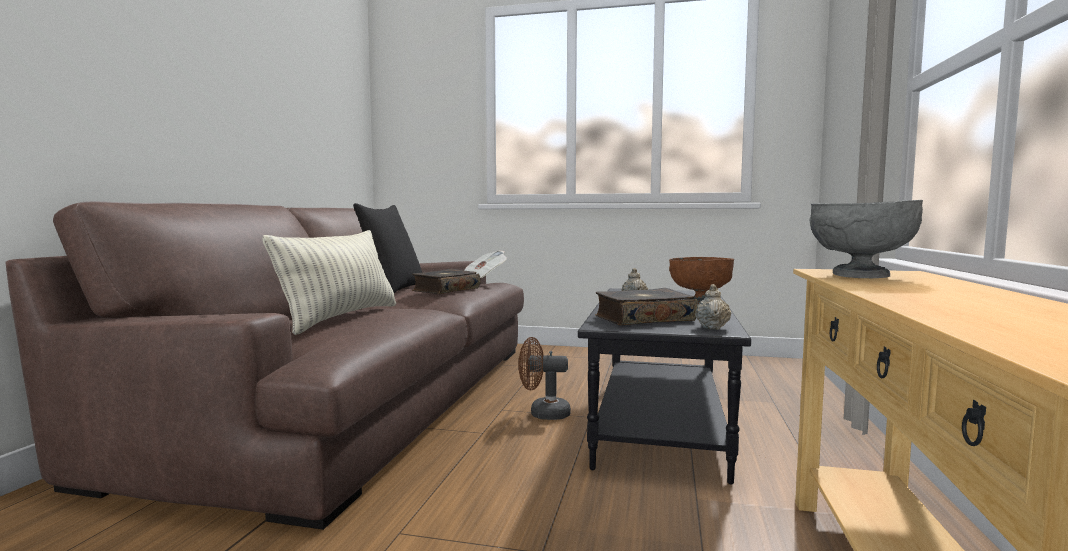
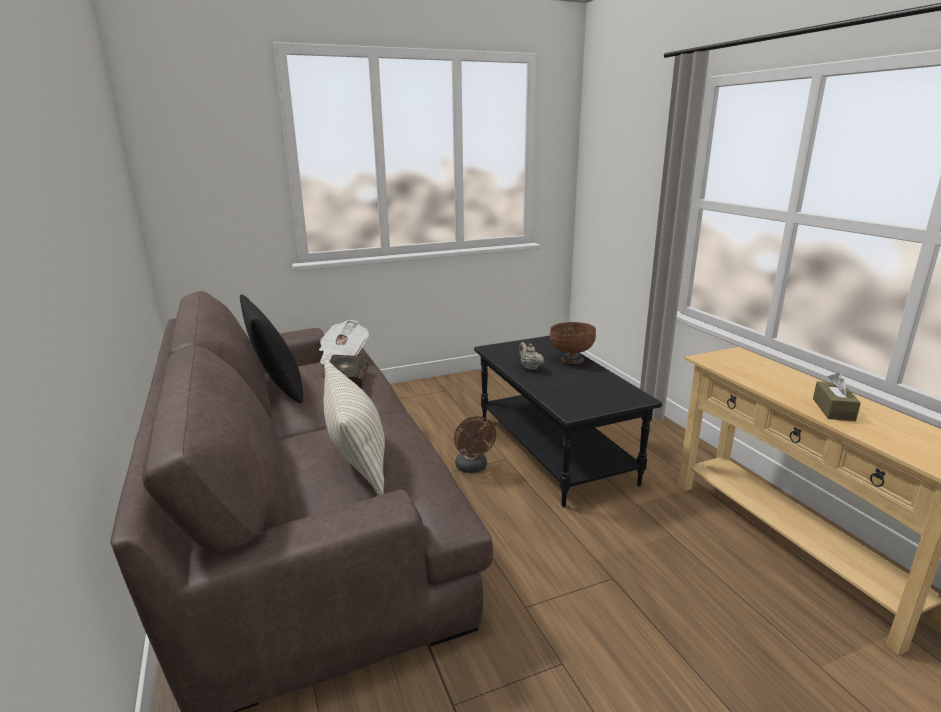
camera: 35 degrees left, 15 degrees up
(543, 414) = (473, 468): brown fan -> brown fan turned 75 degrees counterclockwise
(644, 319) = (577, 394): book -> none
(712, 327) = (629, 395): beige teapot -> none
(859, 276) = (736, 367): grey bowl -> none
(953, 304) = (833, 409): none -> brown tissue box

